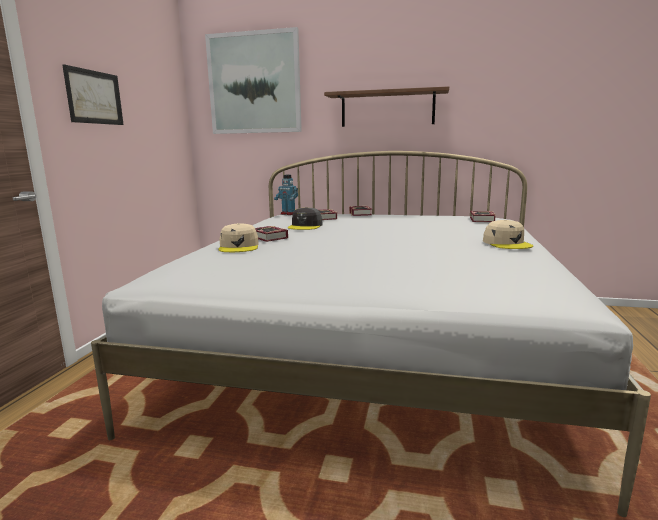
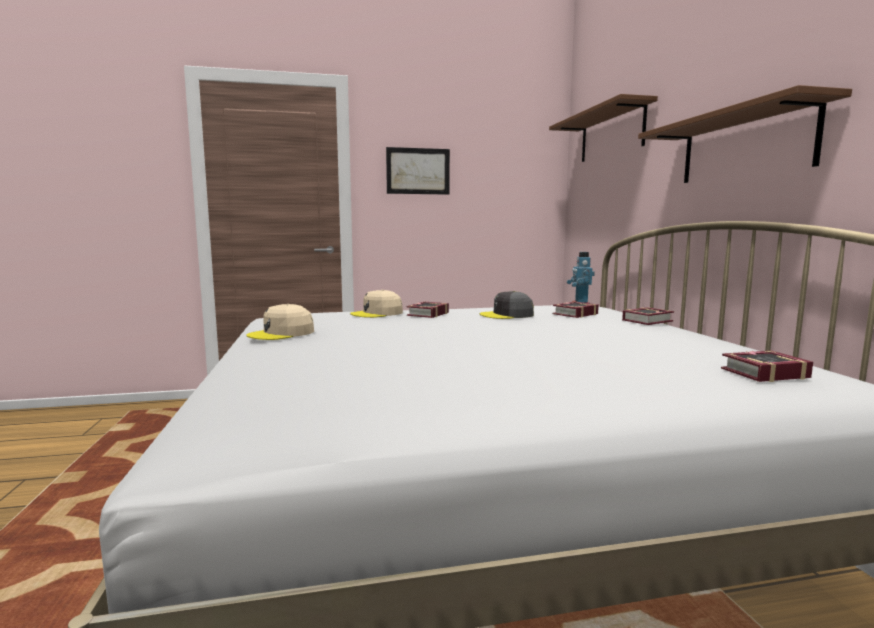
camera: 65 degrees right, 5 degrees down
(254, 83) = (611, 134): picture -> brown shelf
(507, 243) = (533, 394): beige cap -> beige cap (282, 333)

